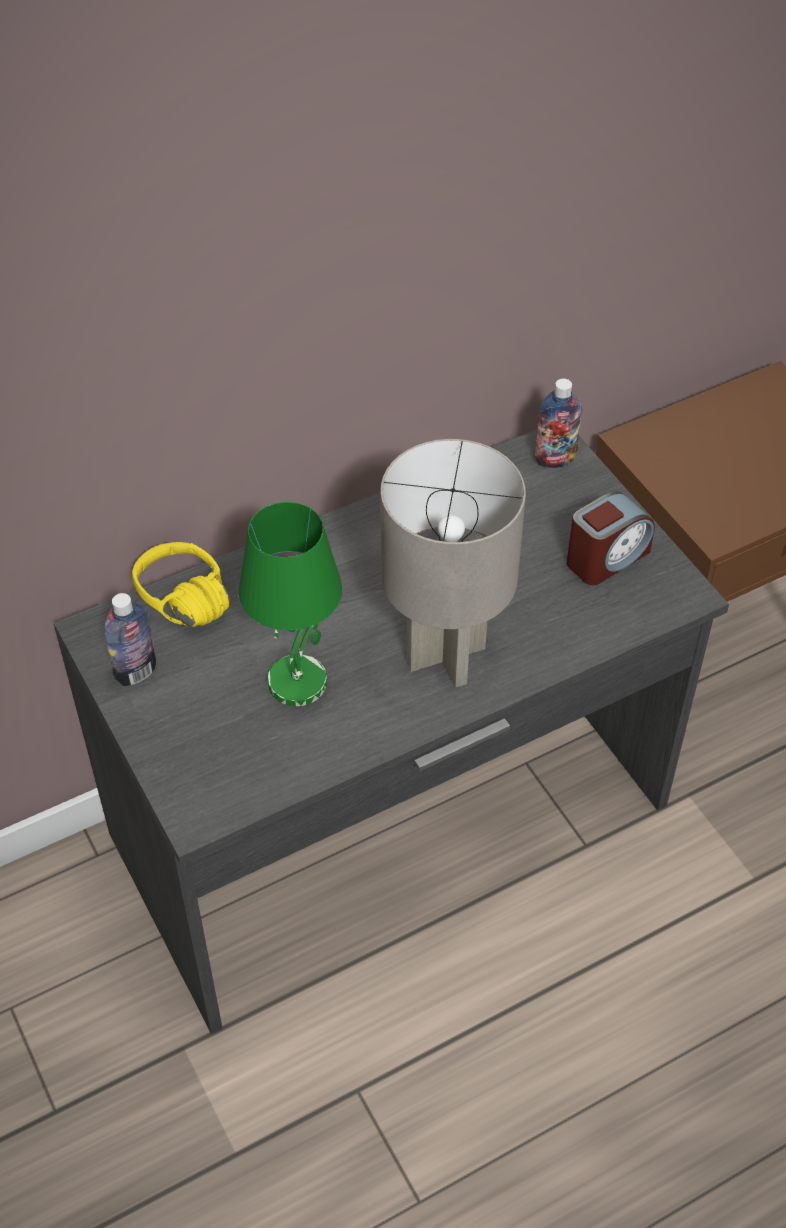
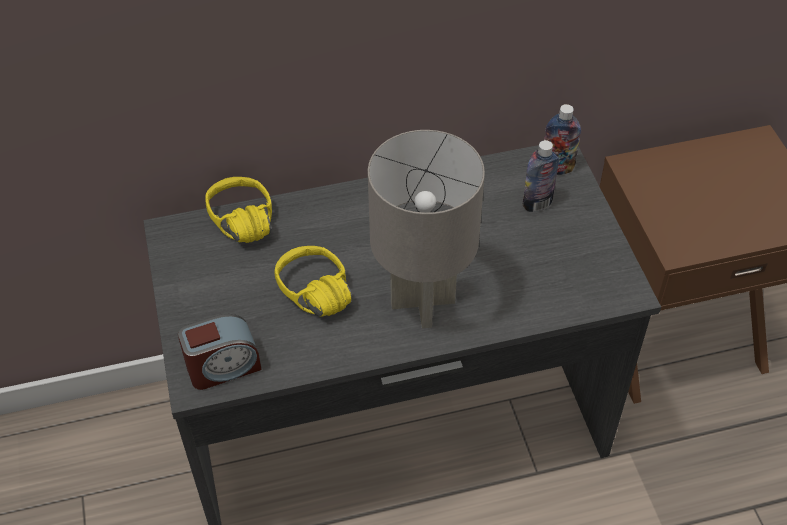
camera: 15 degrees right, 0 degrees up
(136, 672) = (189, 268): bottle -> bottle (537, 203)
(298, 680) = (304, 298): green table lamp -> yellow headphones
(606, 558) = (573, 251): alarm clock -> alarm clock (223, 367)

